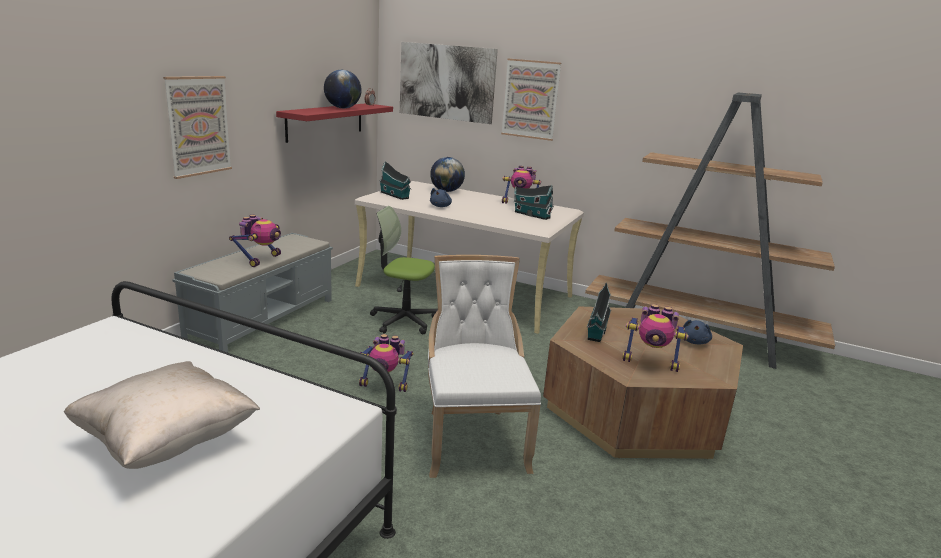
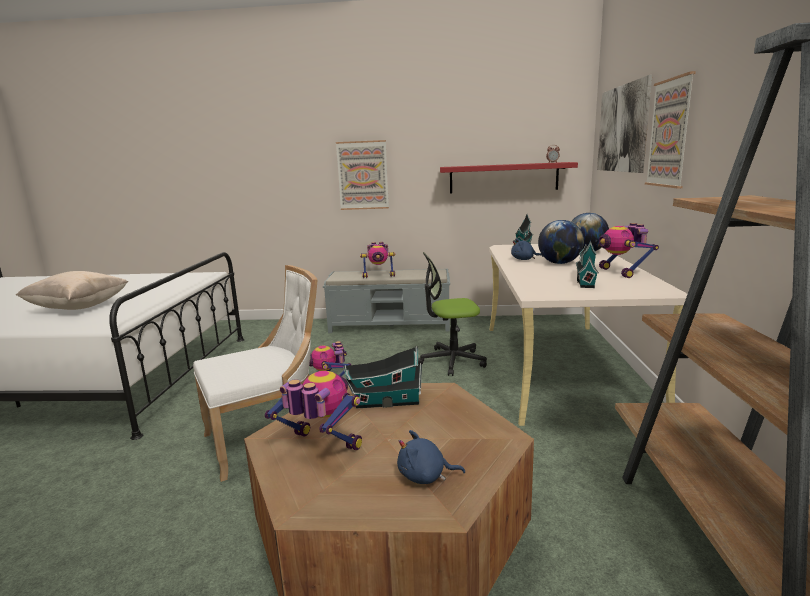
camera: 70 degrees right, 5 degrees down
(342, 108) = (509, 164): globe -> globe (559, 263)
(404, 320) = (452, 361): office chair -> office chair turned 90 degrees counterclockwise
(650, 362) = (321, 446): toy robot -> toy robot turned 120 degrees clockwise

